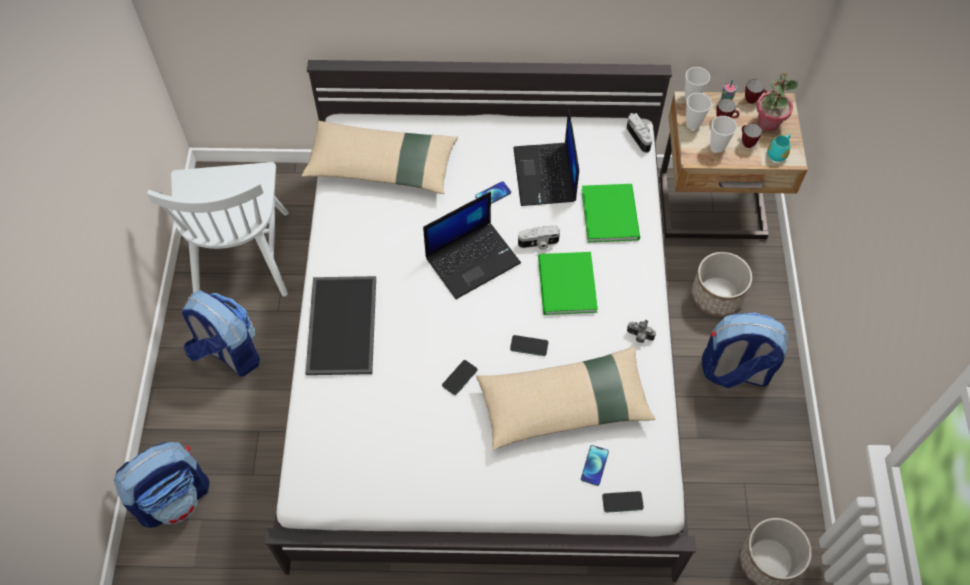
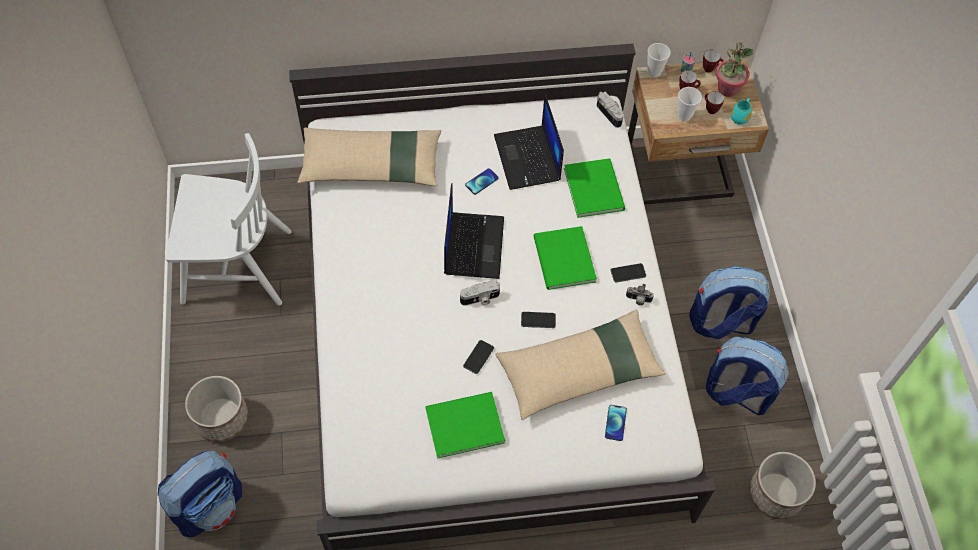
camera: 10 degrees left, 0 degrees up
(228, 353) = (238, 361): backpack -> backpack (736, 393)
(241, 256) = (236, 266): white chair -> white chair turned 75 degrees counterclockwise
(340, 324) = (357, 320): tray -> none
(430, 447) = (462, 424): none -> green book
(473, 259) = (473, 245): laptop -> laptop turned 45 degrees counterclockwise
(538, 243) = (532, 223): camera -> camera (480, 299)
(622, 502) = (646, 453): phone -> phone (628, 273)
(693, 124) = (659, 96): cup -> none
(716, 296) = (694, 255): planter -> planter (221, 418)

